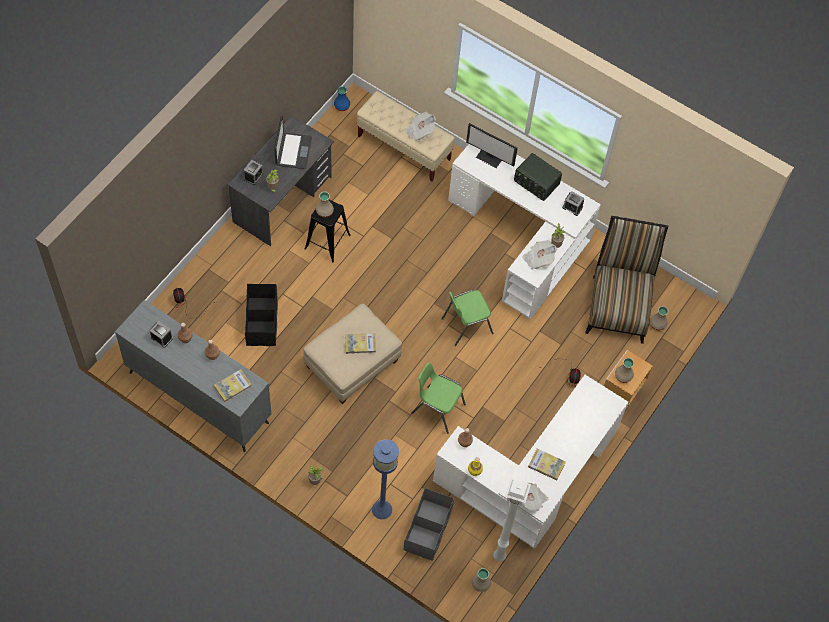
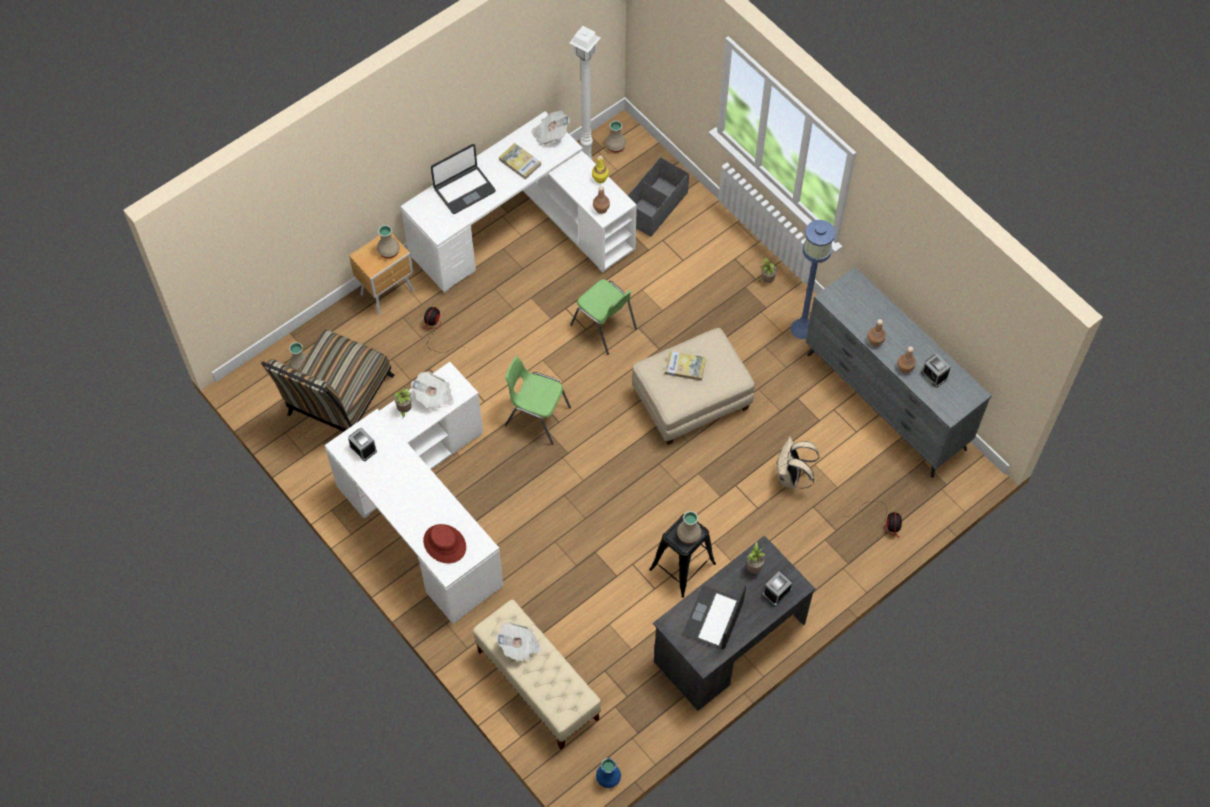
camera: 160 degrees left, 0 degrees up
(233, 386) = (856, 300): book -> none
(262, 321) = (791, 477): black storage box -> beige backpack
(382, 510) = (699, 236): blue floor lamp -> blue floor lamp (802, 328)
(466, 325) = (537, 416): green chair -> green chair turned 150 degrees counterclockwise
(490, 157) = (444, 544): monitor -> red hat
(536, 183) = (397, 493): radio -> none
(583, 428) = (464, 190): none -> laptop

